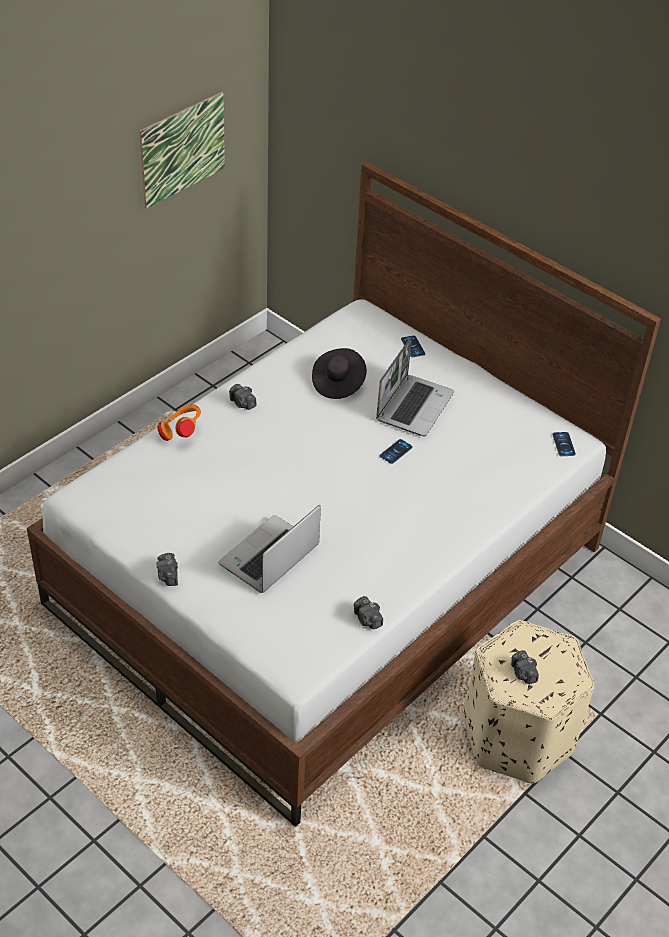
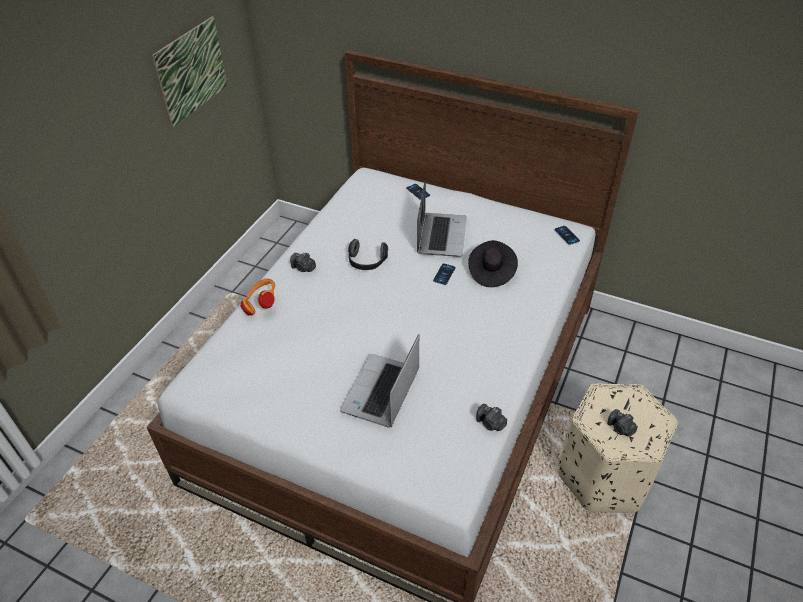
camera: 15 degrees left, 0 degrees up
(168, 576) = (299, 437): camera -> none
(315, 416) = (367, 263): none -> headphones
(338, 383) = (373, 233): black hat -> black hat (491, 272)

